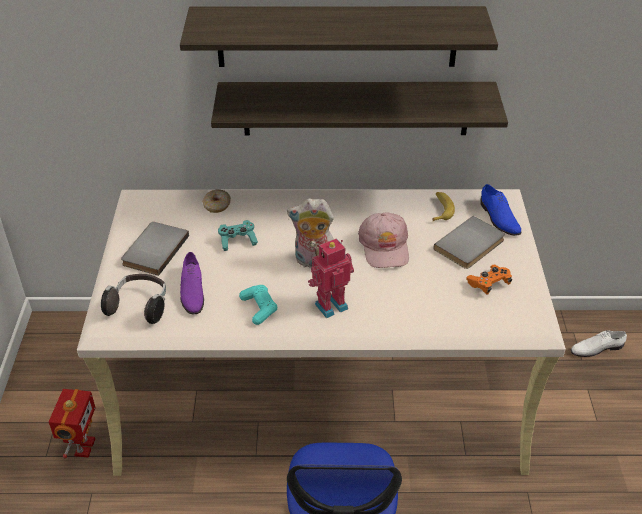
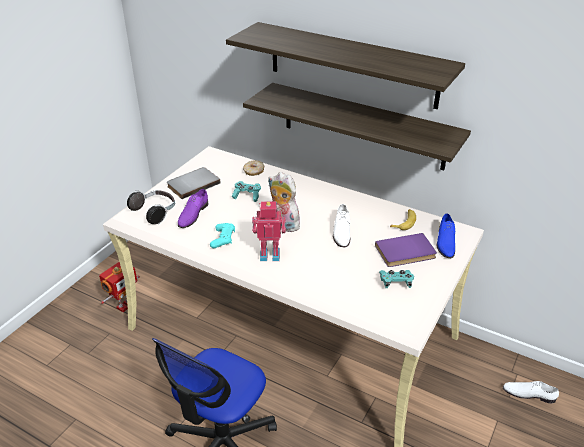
camera: 30 degrees right, 5 degrees down
(385, 246) = (341, 232): pink cap -> white shoe
(471, 245) = (406, 253): grey book -> purple book
(488, 284) = (395, 282): orange game controller -> turquoise game controller

